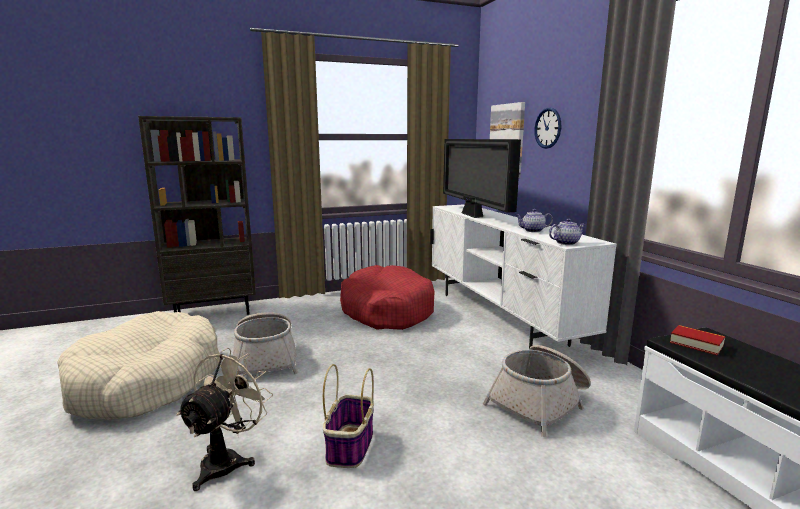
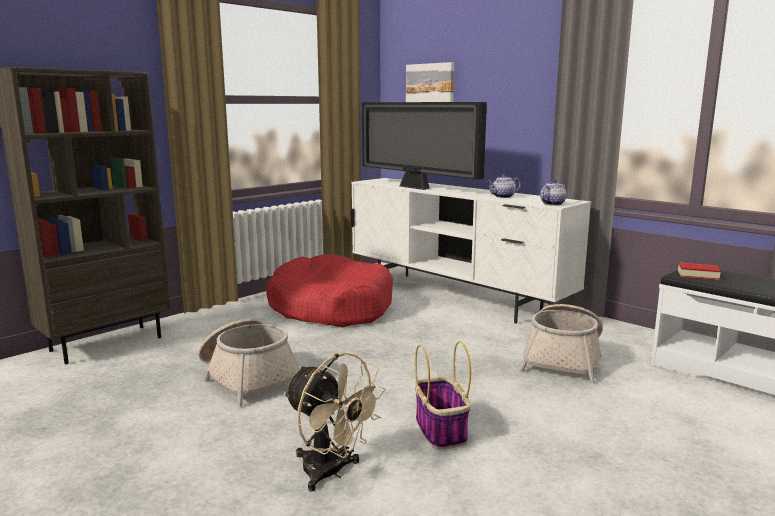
camera: 25 degrees left, 0 degrees up
(147, 381) = (119, 430): beige dog bed -> none
(227, 460) = (331, 473): beige fan -> beige fan turned 135 degrees clockwise
(548, 128) = (487, 90): wall clock -> none

